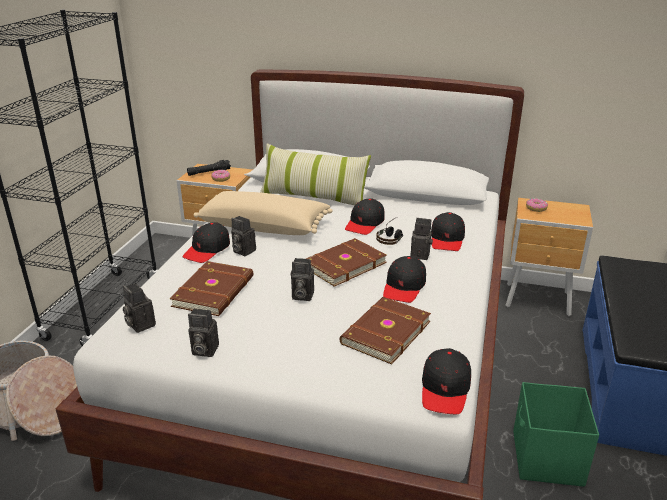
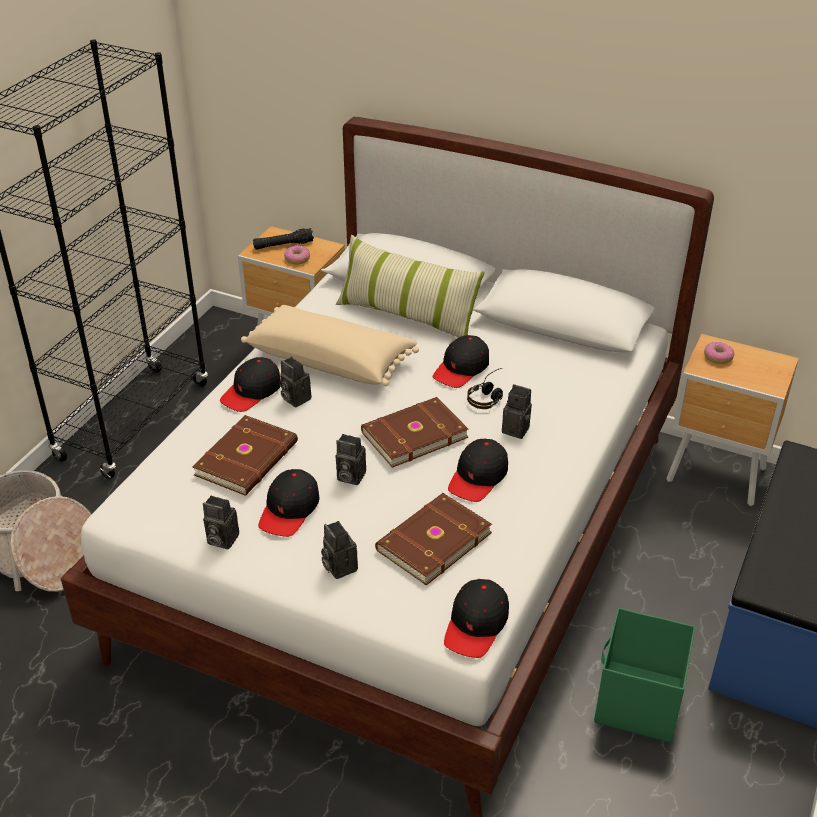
camera: 10 degrees right, 10 degrees up
(139, 324) = (155, 496): camera -> camera (338, 566)
(447, 239) = (560, 407): black cap -> black cap (289, 510)

